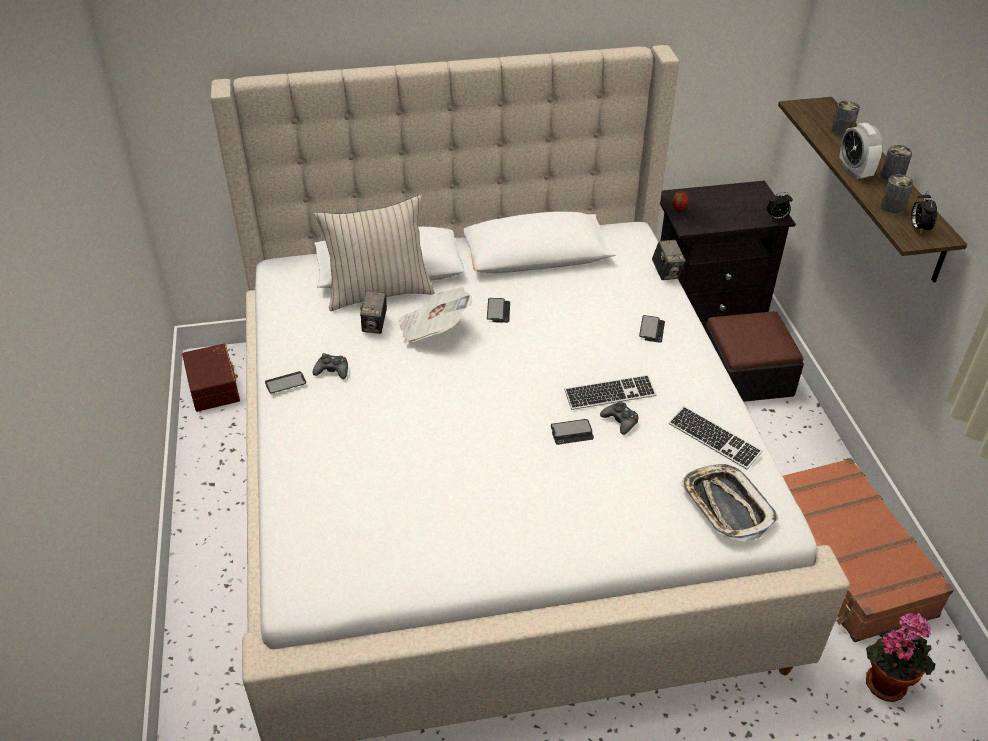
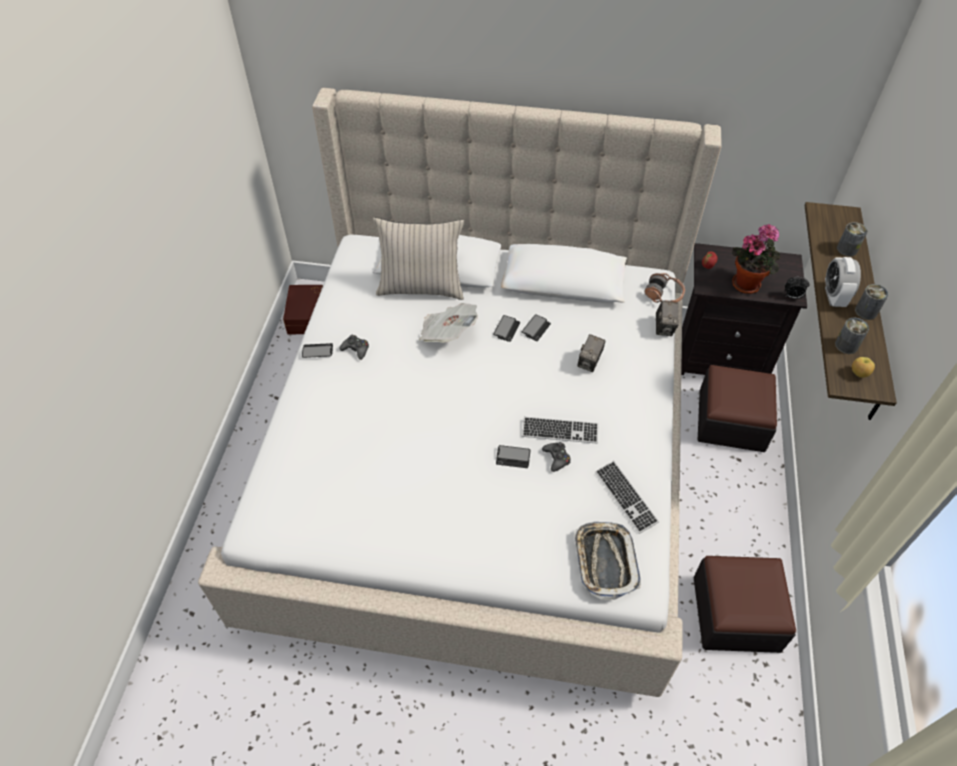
camera: 20 degrees right, 10 degrees up
(375, 325) = (405, 317): camera -> camera (589, 362)
(649, 243) = (664, 295): none -> headphones
(651, 330) = (624, 380): phone -> phone (536, 328)
(845, 560) = (736, 613): brown suitcase -> ottoman
(886, 681) = (718, 728): potted plant -> potted plant (747, 283)
(918, 228) = (858, 373): alarm clock -> apple

